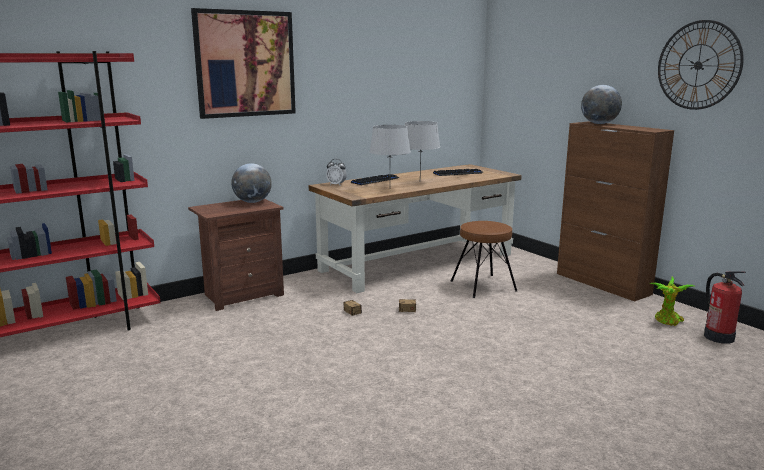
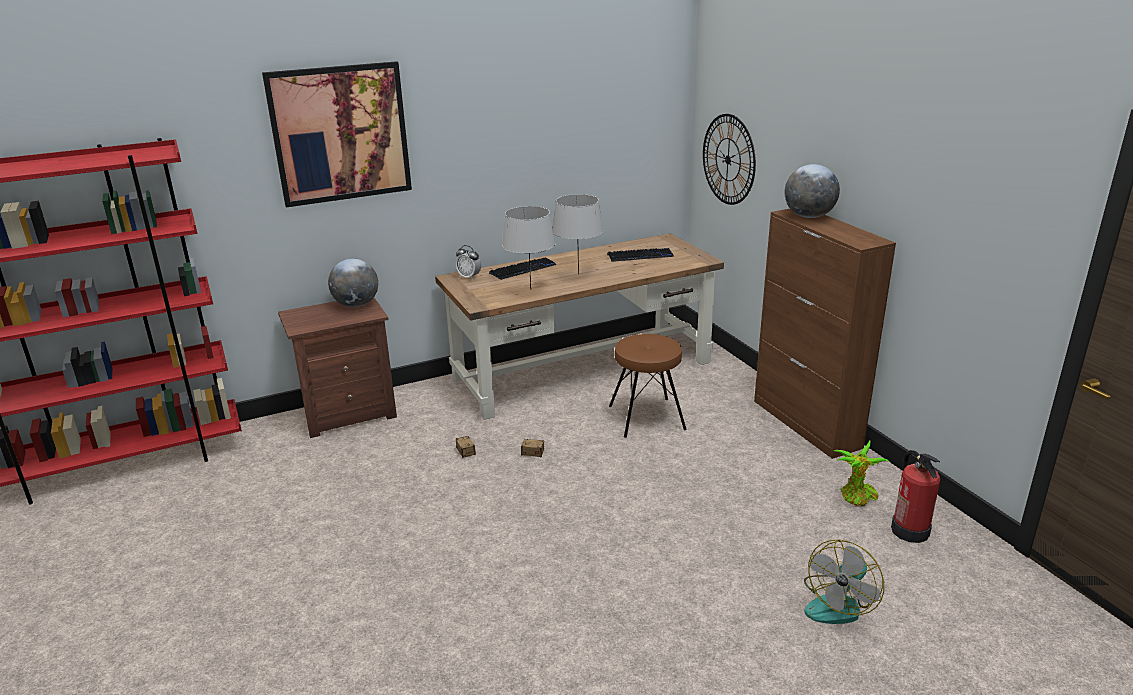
camera: 10 degrees right, 10 degrees up
(698, 65) = (928, 160): wall clock -> wall clock (728, 159)
(699, 382) = (838, 604): none -> fan

